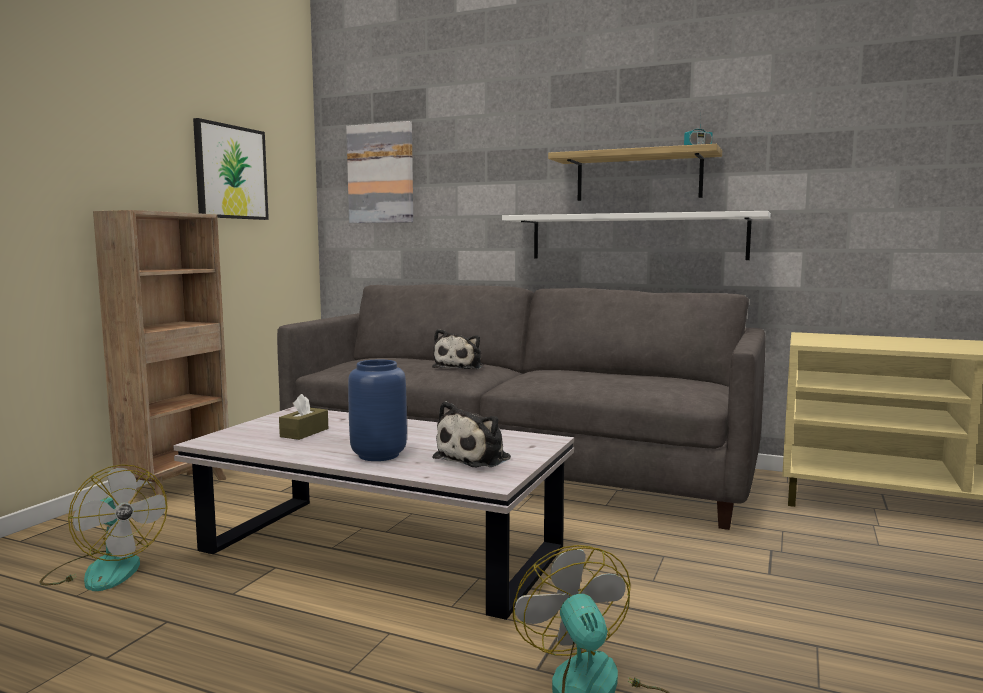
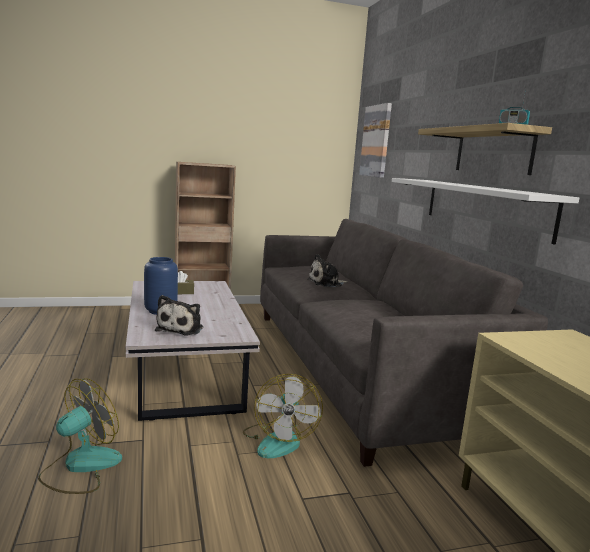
camera: 50 degrees right, 5 degrees up
(105, 569) = (110, 329): fan -> fan (279, 440)
(231, 172) = (277, 140): picture -> none
(476, 458) = (181, 328): plush toy -> plush toy turned 75 degrees counterclockwise

